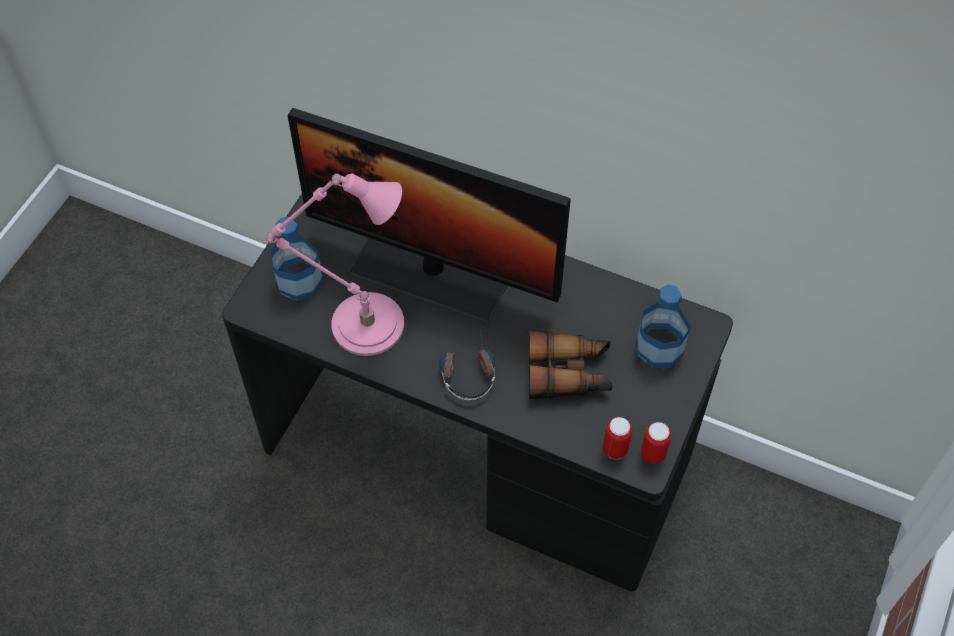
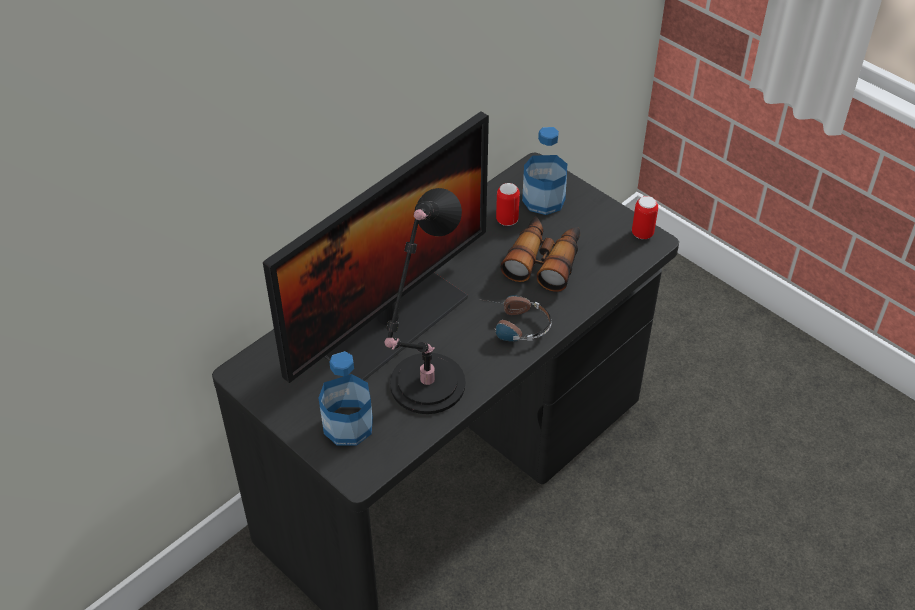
camera: 70 degrees left, 10 degrees down
(361, 324) = (424, 389): pink table lamp -> black table lamp
(615, 449) = (629, 254): can -> can (507, 220)

